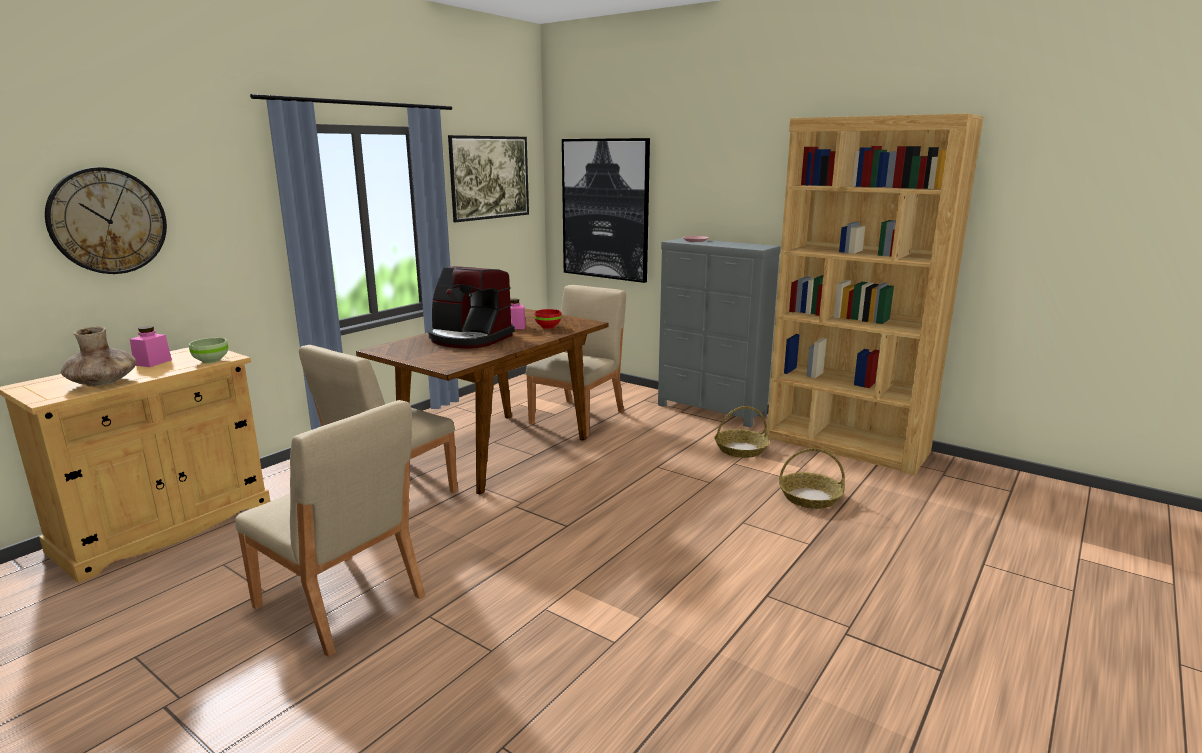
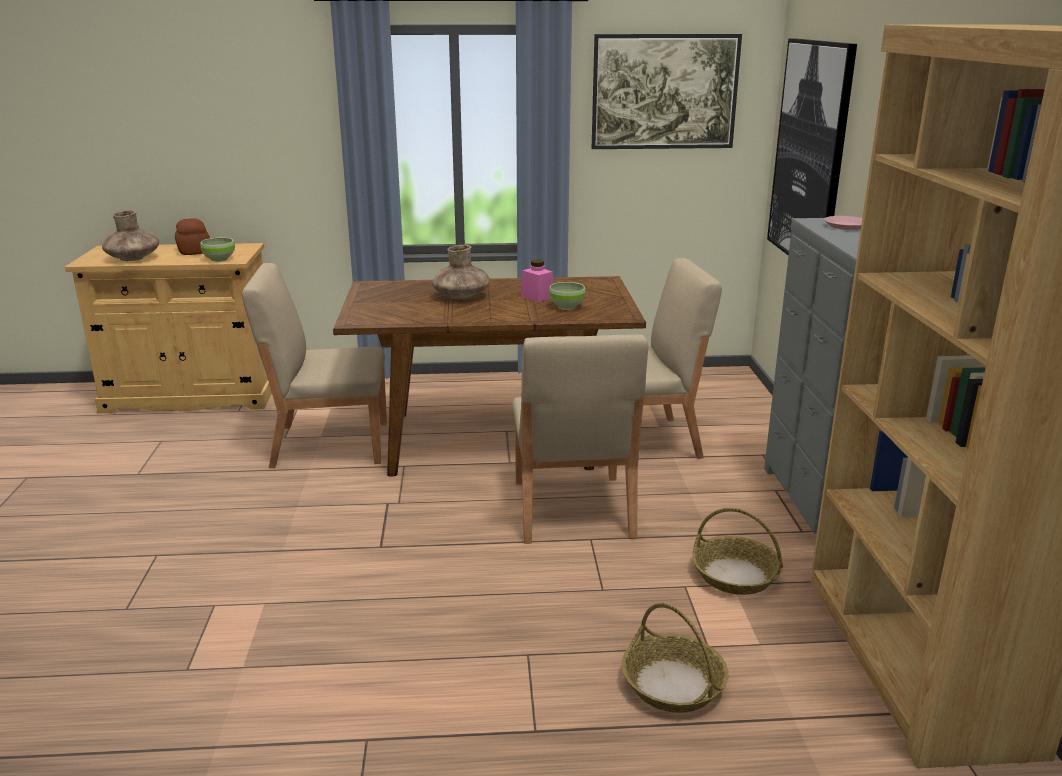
camera: 50 degrees right, 5 degrees up
(108, 221) = (187, 118): wall clock -> none
(153, 362) = (194, 250): pink jar -> bread
(340, 603) = (145, 509): beige chair -> beige chair (572, 509)
(469, 338) = (461, 297): coffee machine -> brown vase
(548, 327) = (567, 307): red bowl -> green bowl

